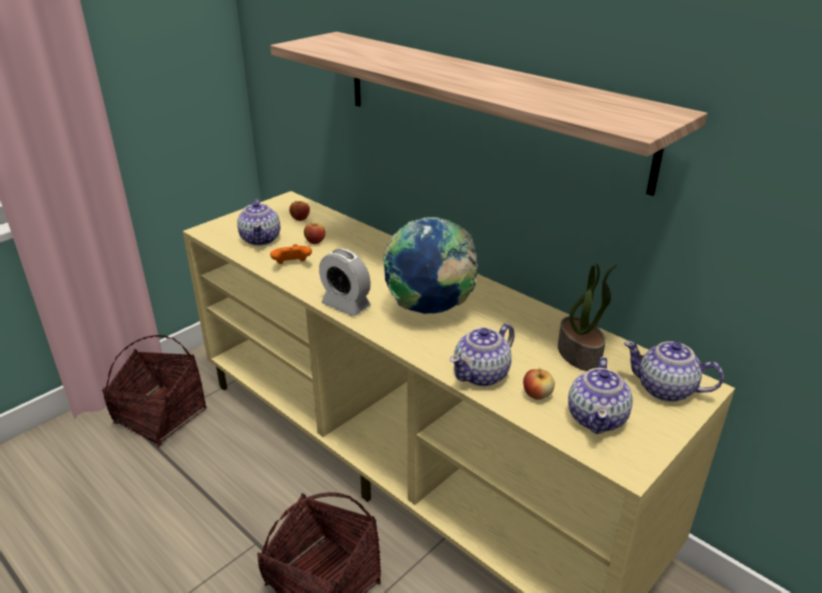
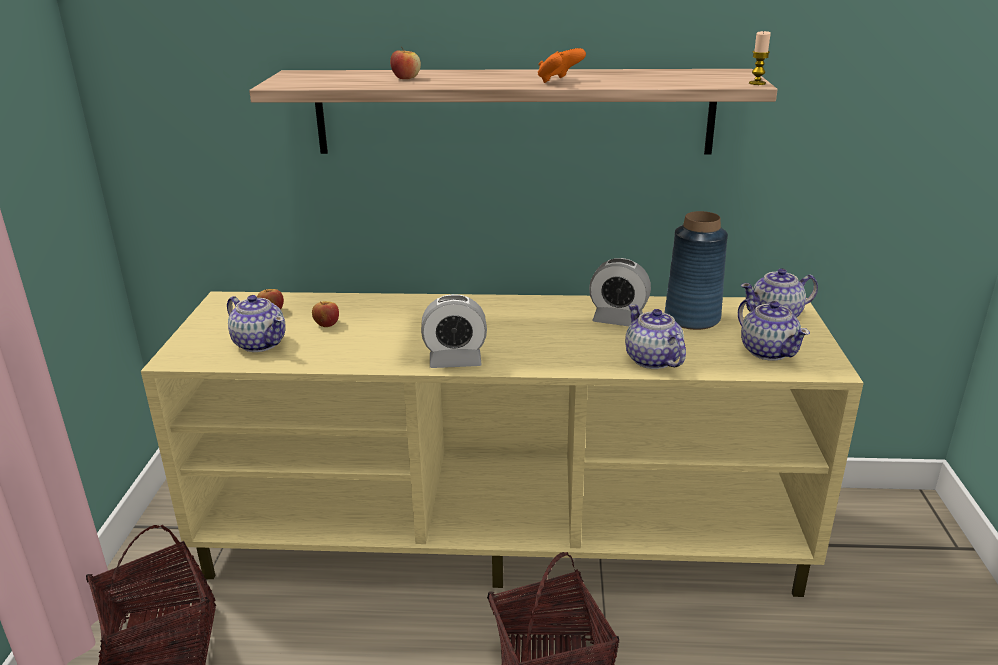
camera: 40 degrees left, 5 degrees down
(292, 265) = (340, 352): orange game controller -> orange game controller (559, 81)
(430, 309) = (533, 334): globe -> none
(482, 374) = (652, 360): teapot -> teapot turned 150 degrees clockwise
(513, 327) = (618, 320): none -> alarm clock
(537, 395) = (710, 355): apple -> apple (406, 78)
(580, 355) = (692, 318): potted plant -> blue vase
(646, 131) = (757, 83): none -> candle

